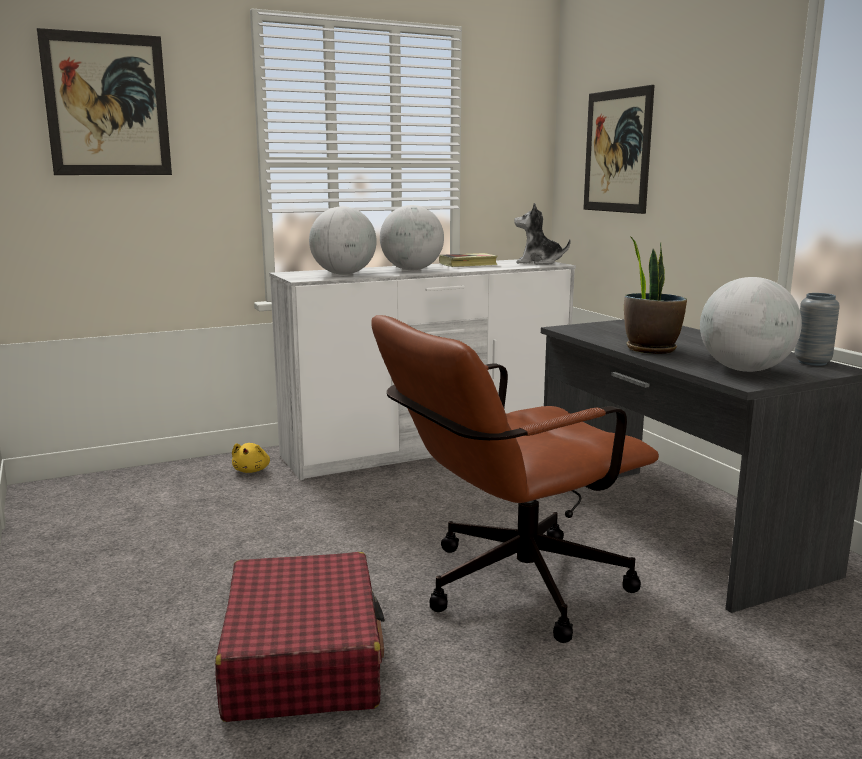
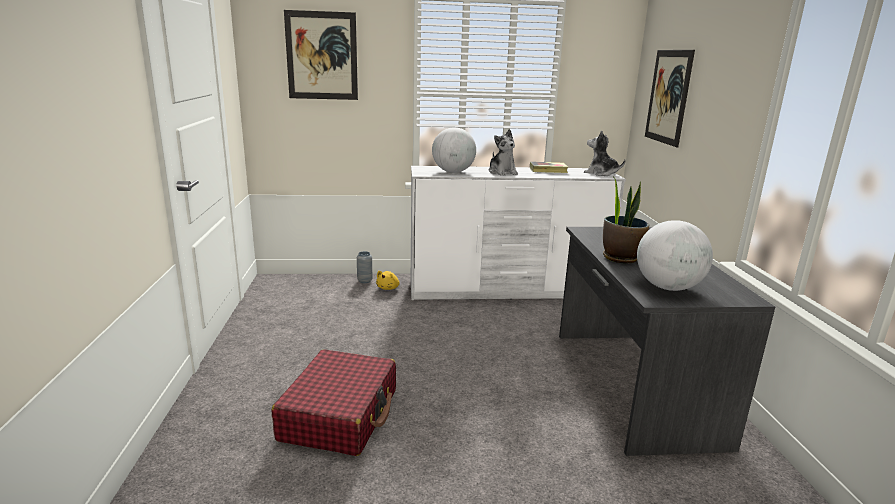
camera: 20 degrees right, 5 degrees up
(412, 270) = (502, 172): globe -> plush toy
(507, 588) = (487, 401): brown office chair -> none
(812, 362) = (733, 289): grey vase -> grey vase (364, 281)

